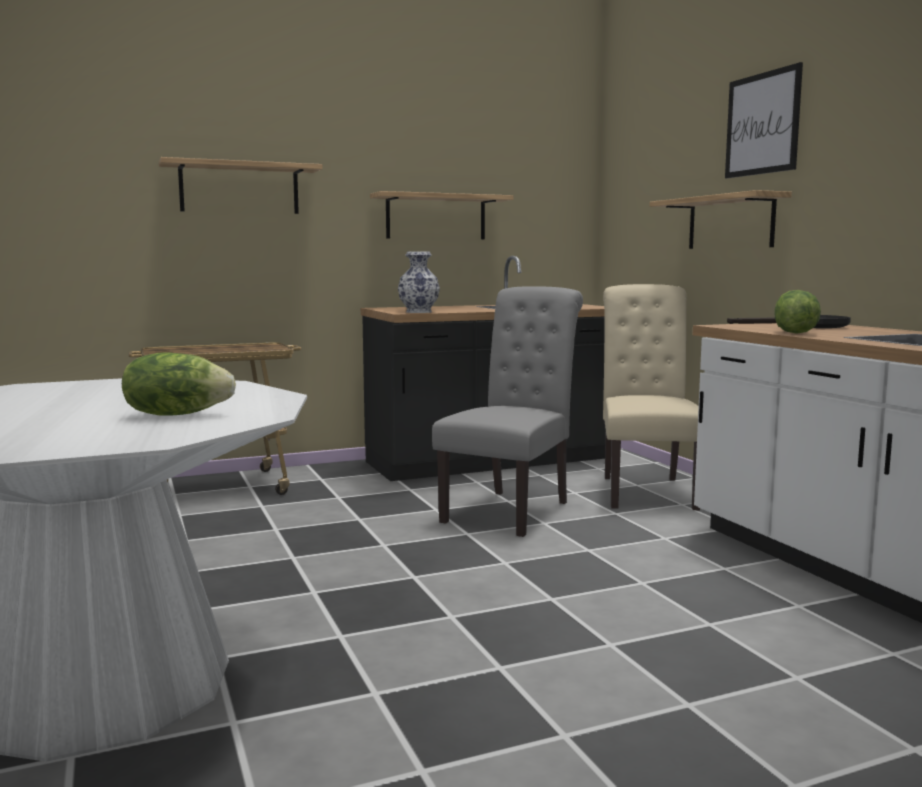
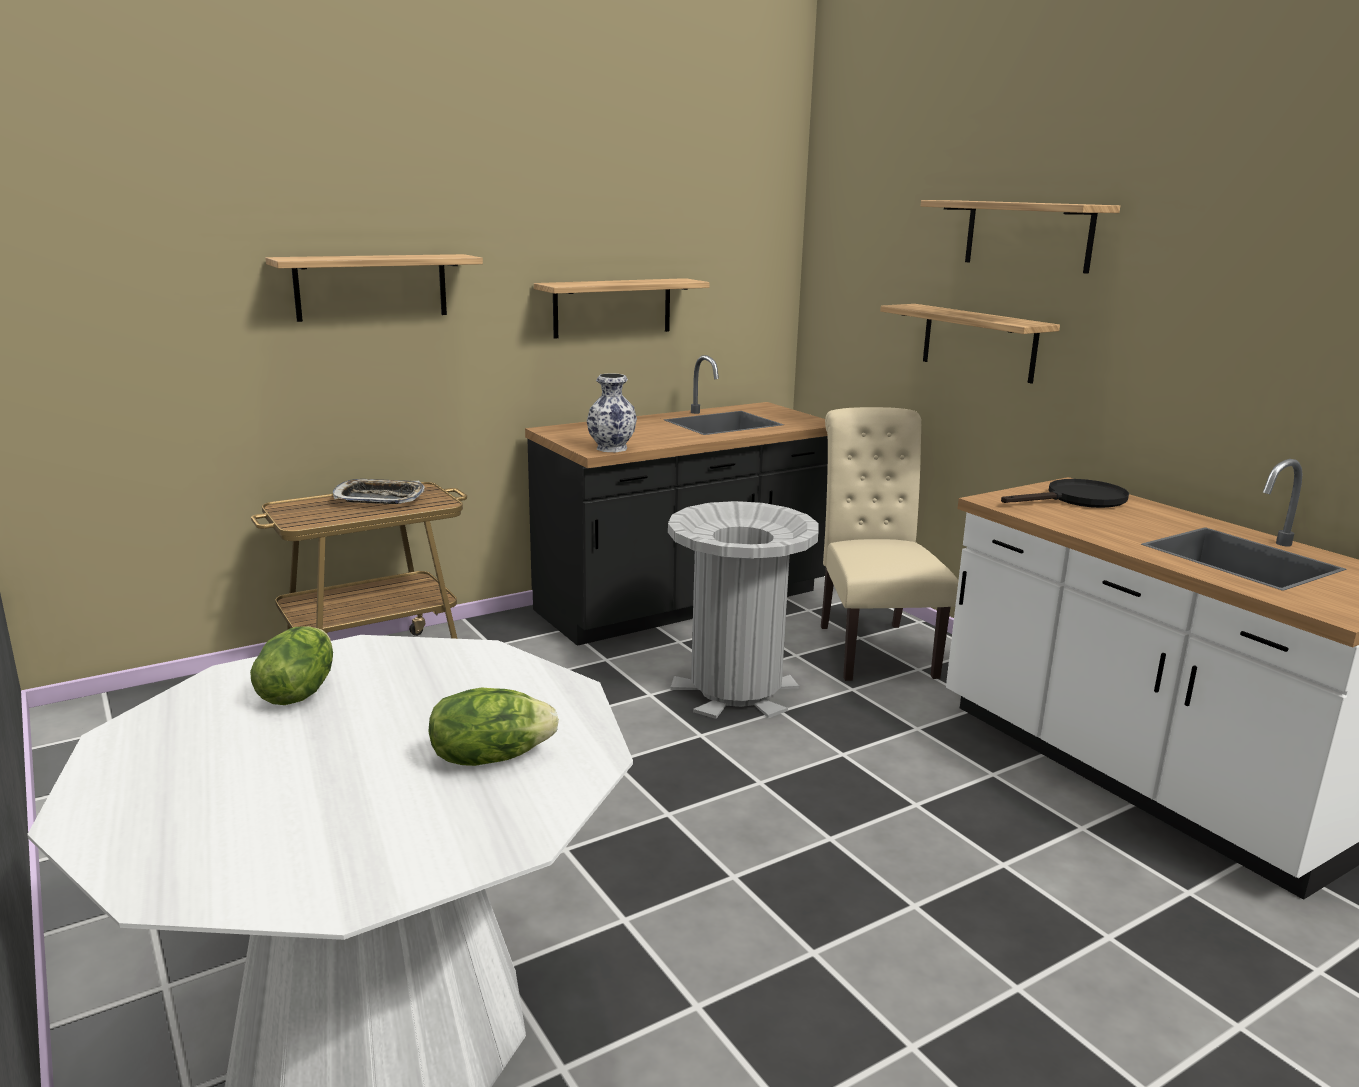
camera: 10 degrees left, 10 degrees up
(231, 346) = (379, 498): none -> tray
(511, 509) = (736, 690): grey chair -> grey trash can
(762, 124) = (1028, 235): picture -> shelf
(793, 332) = (1081, 528): lettuce -> lettuce (297, 692)

